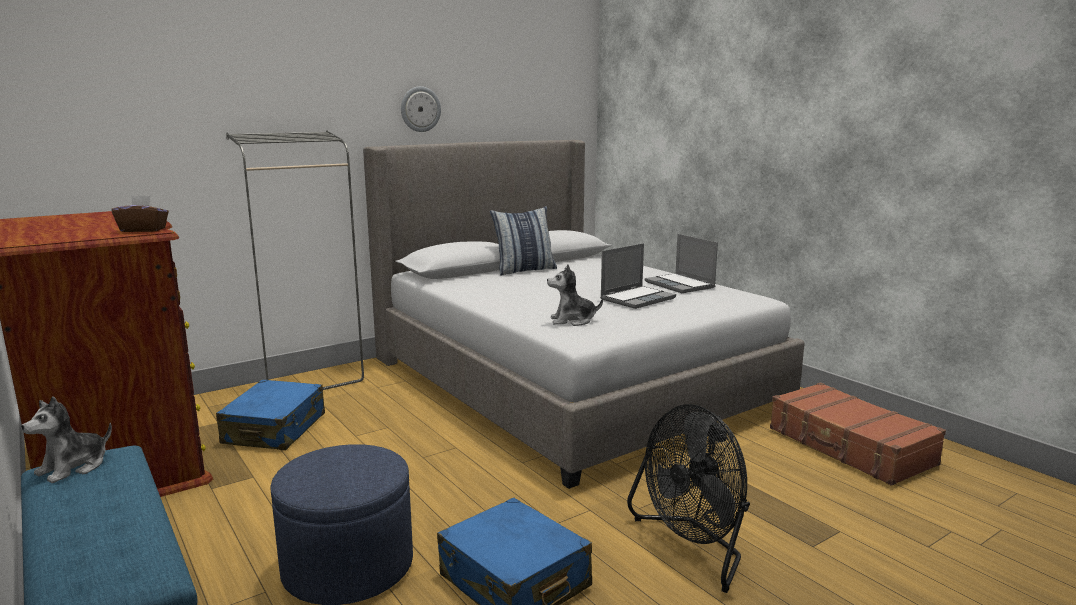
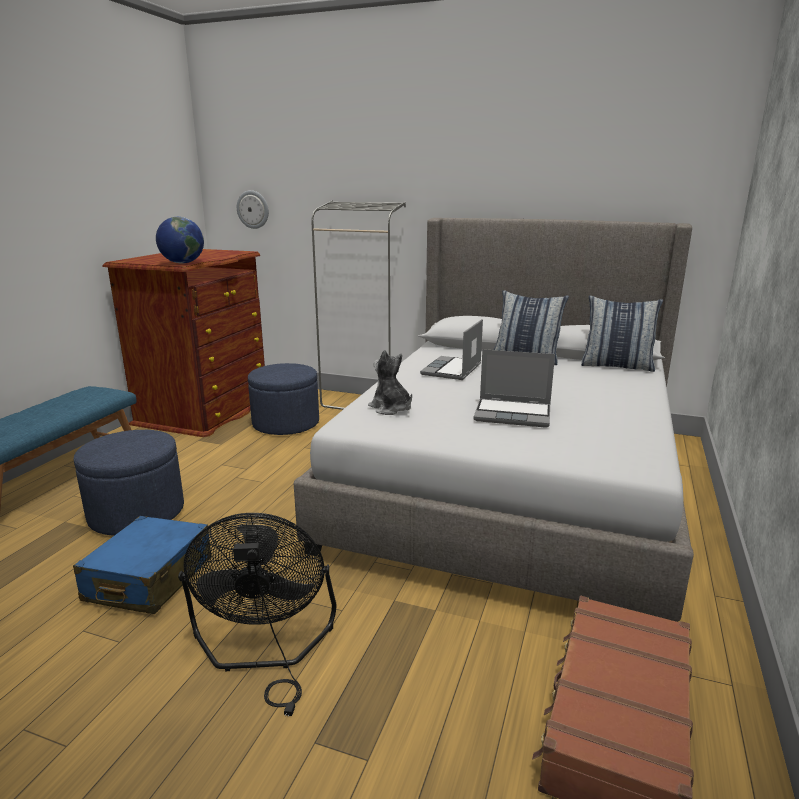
camera: 55 degrees right, 5 degrees up
(73, 467) = (89, 391): plush toy -> none
(143, 230) = (182, 263): brown tissue box -> globe
(275, 429) = (286, 423): blue suitcase -> blue ottoman
(420, 109) = (497, 183): wall clock -> wall clock (253, 209)
(585, 259) = (617, 366): none -> pillow
(680, 285) = (613, 420): laptop -> laptop (452, 370)
(695, 542) = (265, 652): black fan -> black fan turned 60 degrees clockwise

